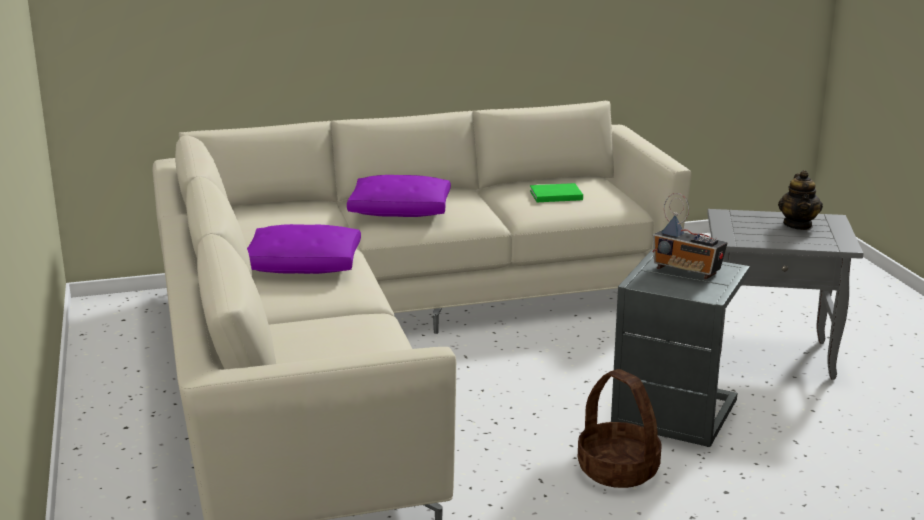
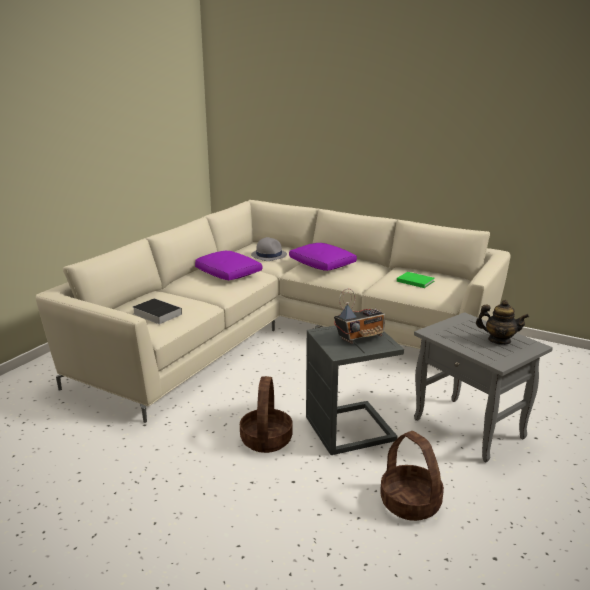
camera: 45 degrees right, 0 degrees up
(293, 220) = (269, 255): none -> grey hat
(347, 353) = (156, 314): none -> book
(687, 271) = (360, 337): radio -> radio turned 105 degrees counterclockwise
(798, 225) = (499, 340): teapot -> teapot turned 120 degrees counterclockwise
(848, 448) = (409, 503): none -> basket

